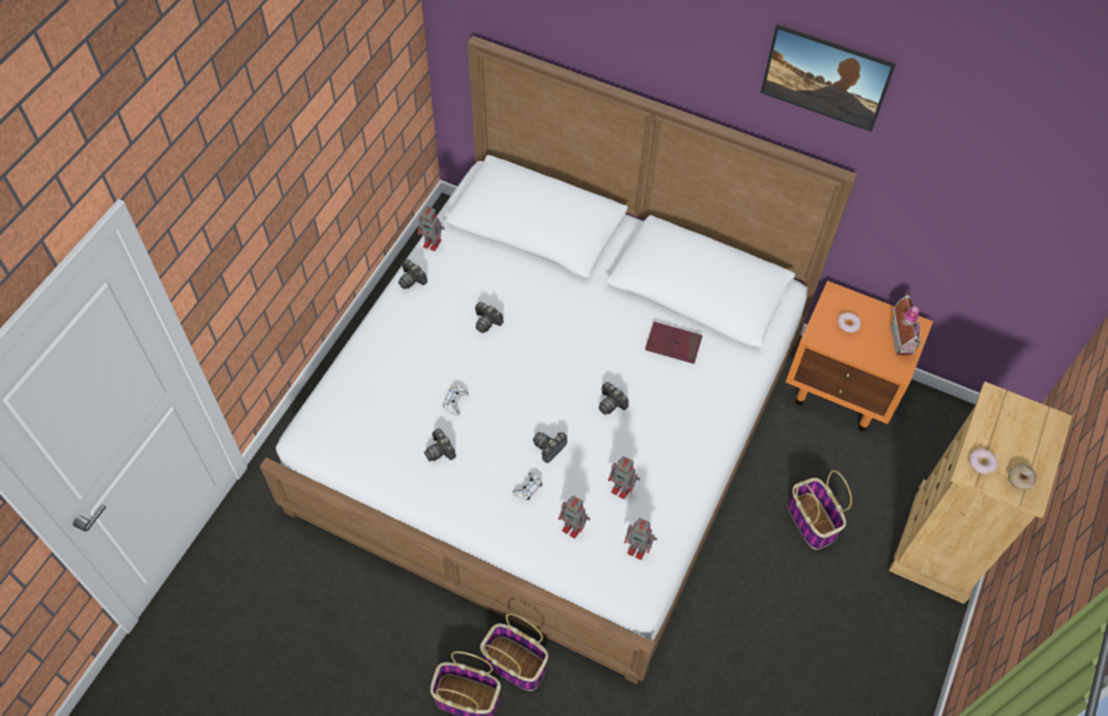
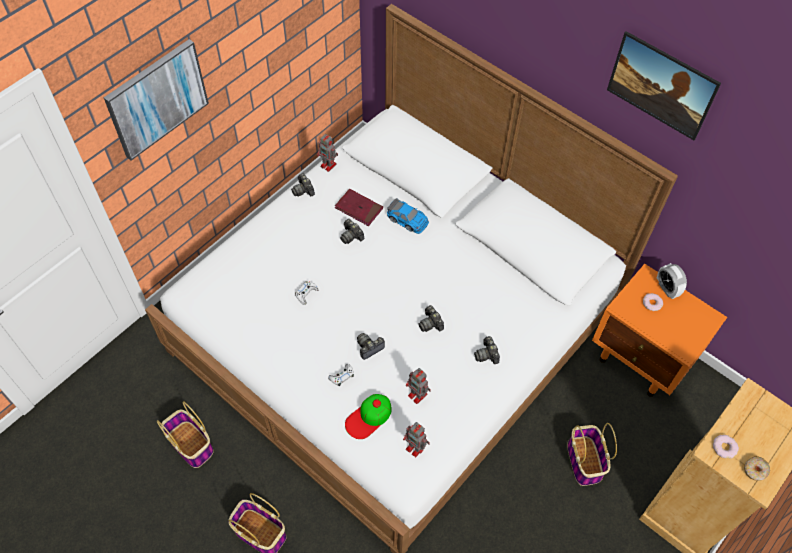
camera: 15 degrees right, 0 degrees up
(237, 206) = (157, 99): none -> picture
(440, 450) = (282, 329): camera -> camera (487, 354)
(516, 663) = (307, 515): basket -> basket (191, 445)
(547, 288) = (407, 220): none -> toy car
(574, 528) = (369, 417): toy robot -> cap
(673, 344) = (496, 287): red book -> red book (359, 208)
(860, 304) = (667, 289): none -> alarm clock
(904, 340) = (696, 327): toy house -> none

